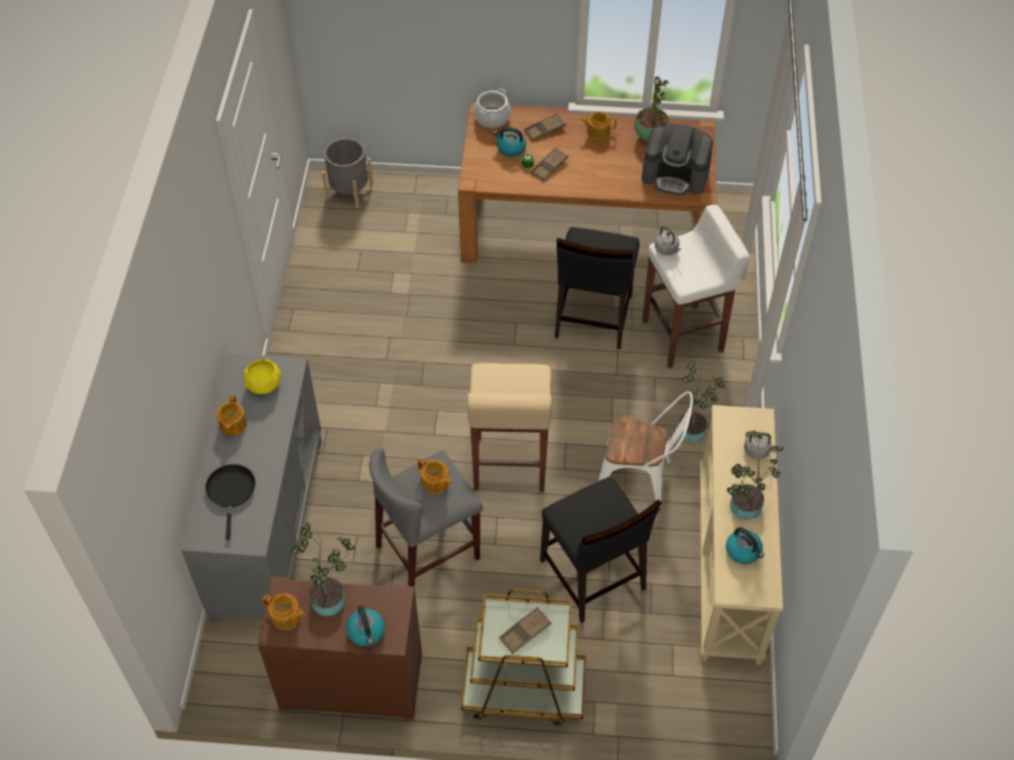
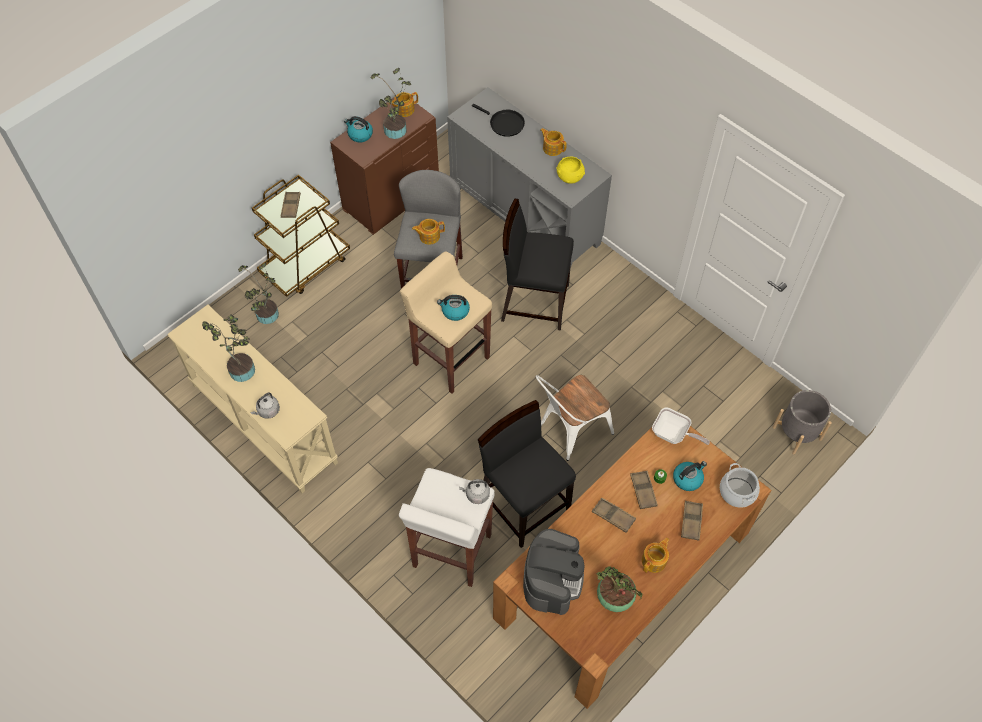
camera: 130 degrees right, 5 degrees up
(480, 175) = (673, 435): none -> frying pan
(589, 171) = (613, 516): none -> brown tray
(592, 576) = (333, 346): black chair -> black chair (534, 302)
(639, 480) = (367, 423): white chair -> white chair (569, 431)
(675, 175) = (552, 579): coffee machine -> coffee machine turned 135 degrees clockwise
(694, 429) = (371, 488): potted plant -> potted plant (267, 317)
(743, 551) = (218, 344): kettle -> kettle (455, 311)

